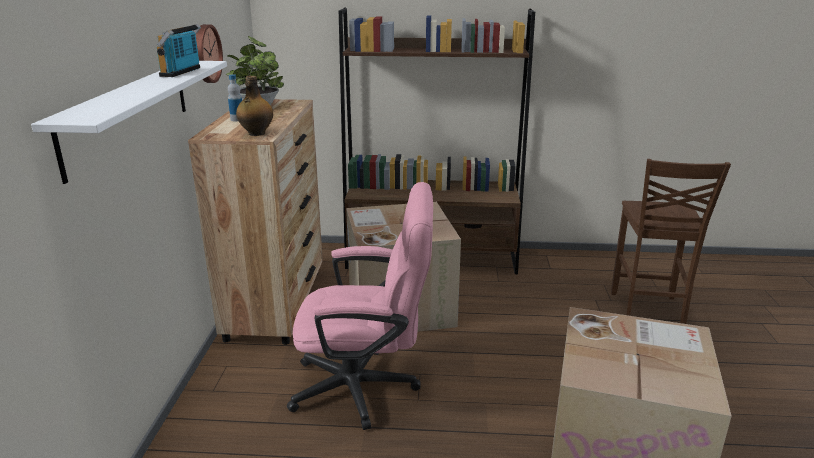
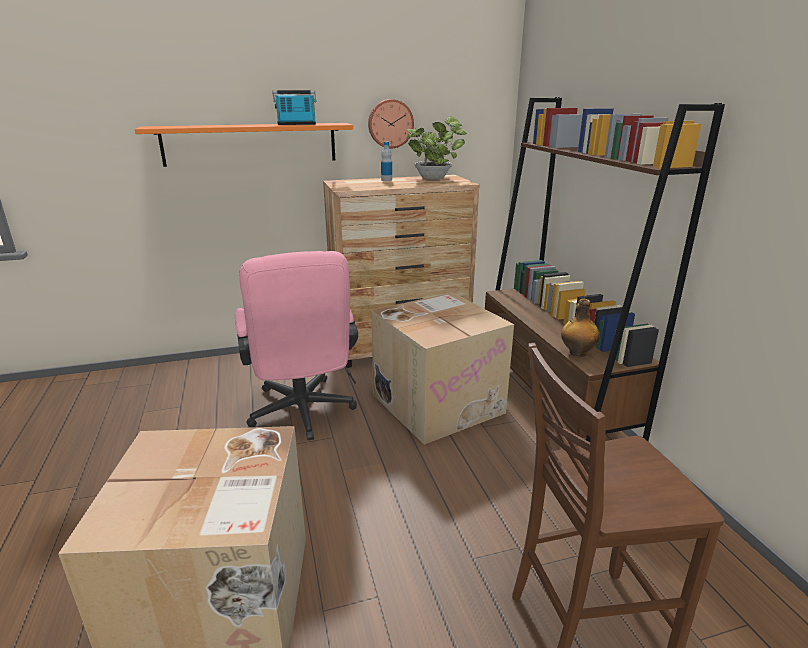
camera: 70 degrees right, 0 degrees up
(129, 113) = (250, 144): white shelf -> orange shelf
(256, 133) = (350, 187): bottle -> bottle (577, 353)

